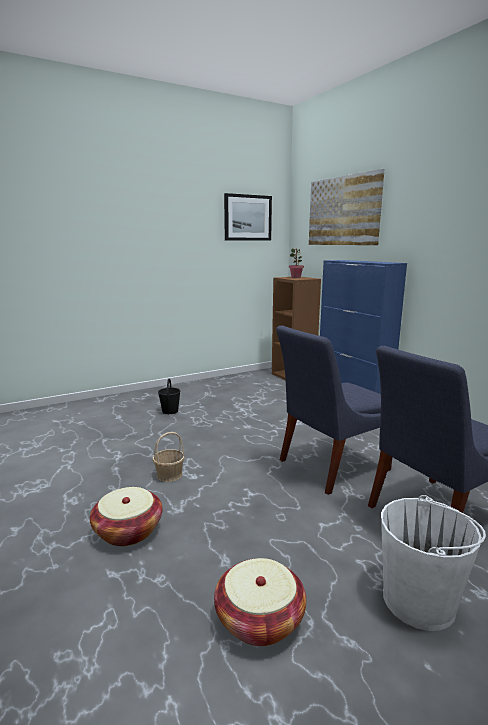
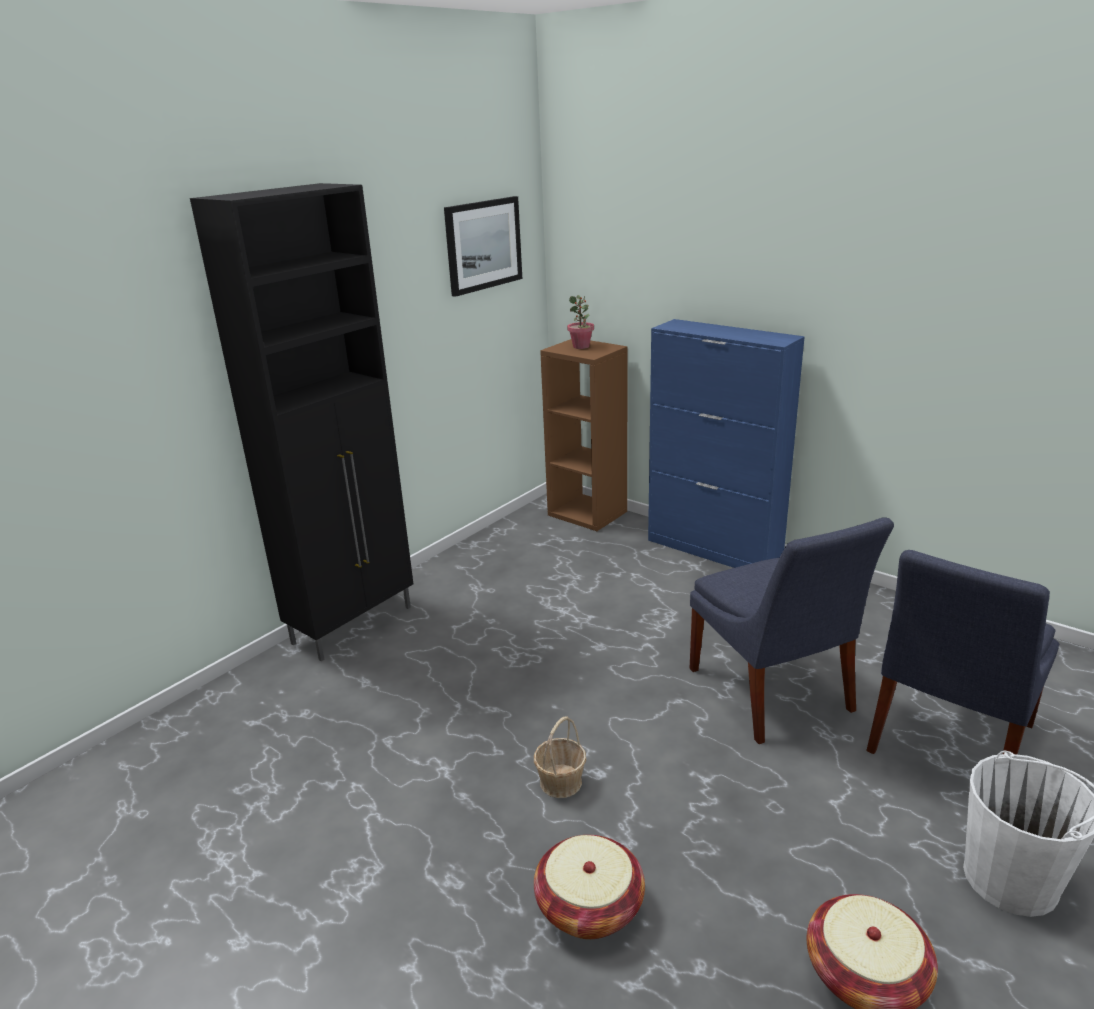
camera: 20 degrees left, 10 degrees up
(136, 396) = (354, 624): none -> black cabinet
(170, 411) = (445, 644): black bucket -> none
(329, 466) = (772, 694): blue chair -> blue chair turned 60 degrees counterclockwise
(343, 211) = (668, 234): picture -> none

